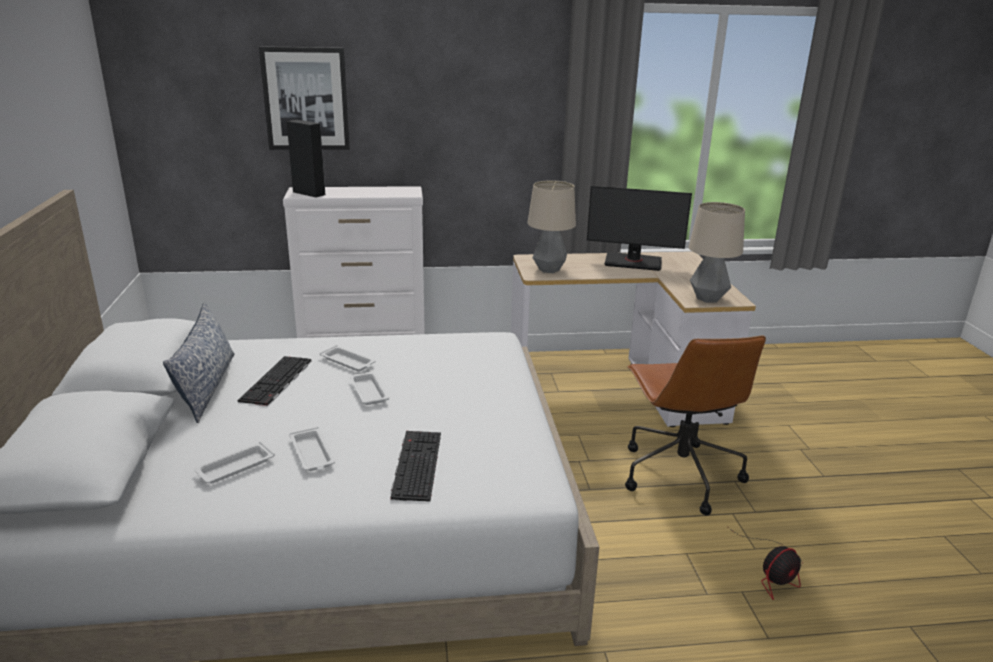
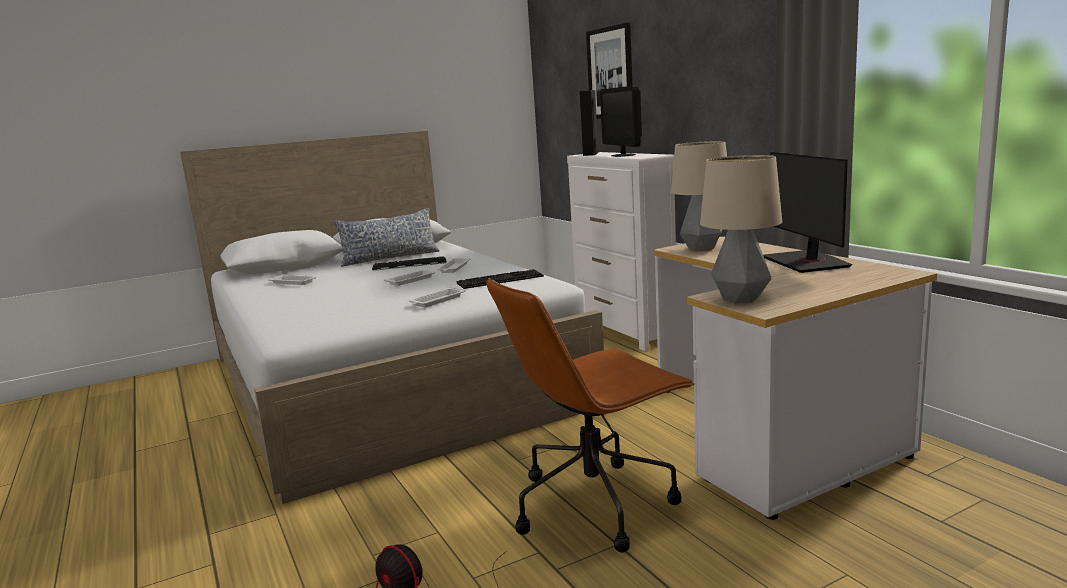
camera: 70 degrees right, 10 degrees down
(312, 454) = (314, 289): white tray -> white tray (437, 301)
(370, 192) = (623, 155): none -> monitor
(415, 464) = (311, 308): keyboard -> keyboard (500, 279)

